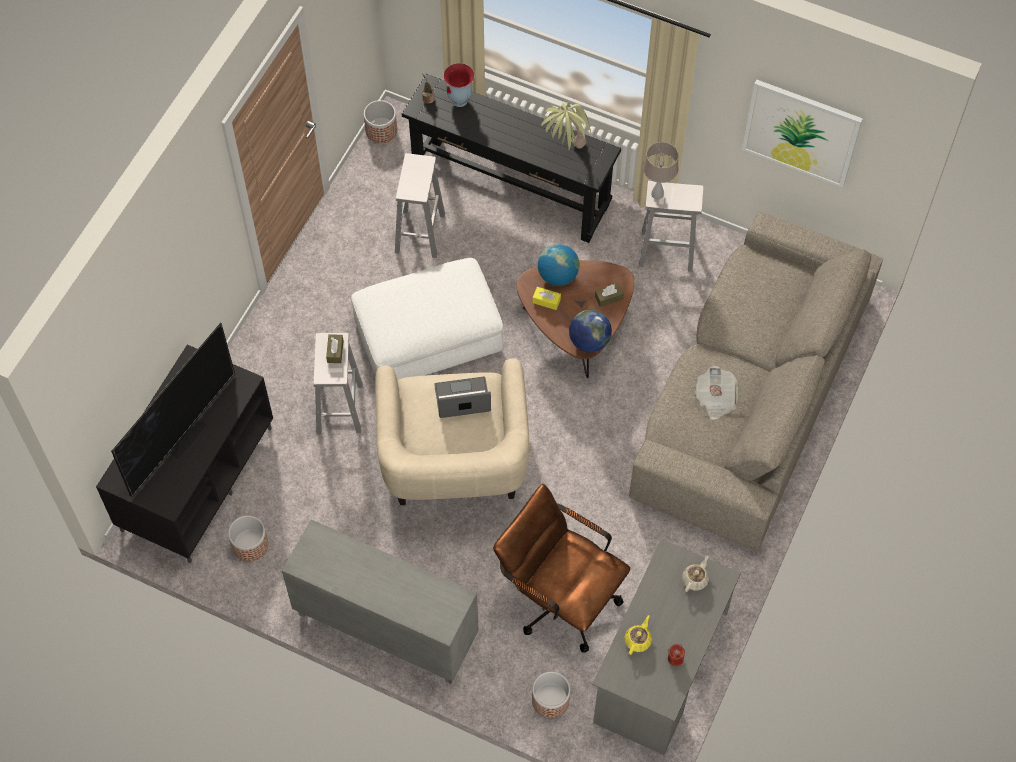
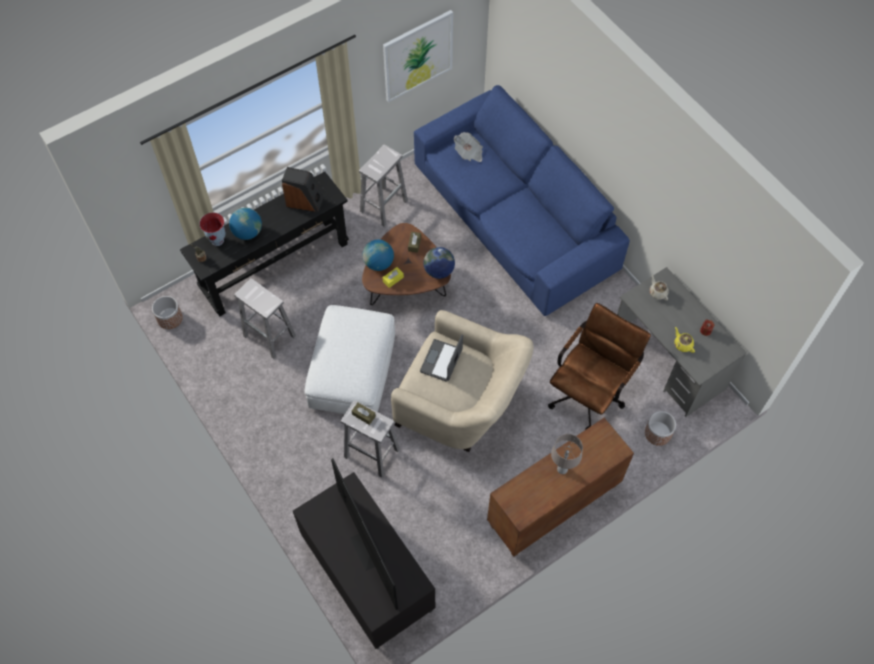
camera: 60 degrees left, 0 degrees up
(250, 545) = (441, 563): planter -> none
(384, 627) = (553, 506): grey cabinet -> brown cabinet
(488, 121) = (247, 232): none -> globe
(559, 597) = (589, 391): brown office chair -> brown office chair turned 150 degrees clockwise
(565, 151) = (304, 201): potted plant -> speaker
(657, 194) = (372, 170): beige table lamp -> beige table lamp (562, 469)
(715, 399) = (528, 223): newspaper -> newspaper (469, 153)
(749, 395) = (513, 217): beige sofa -> blue sofa

